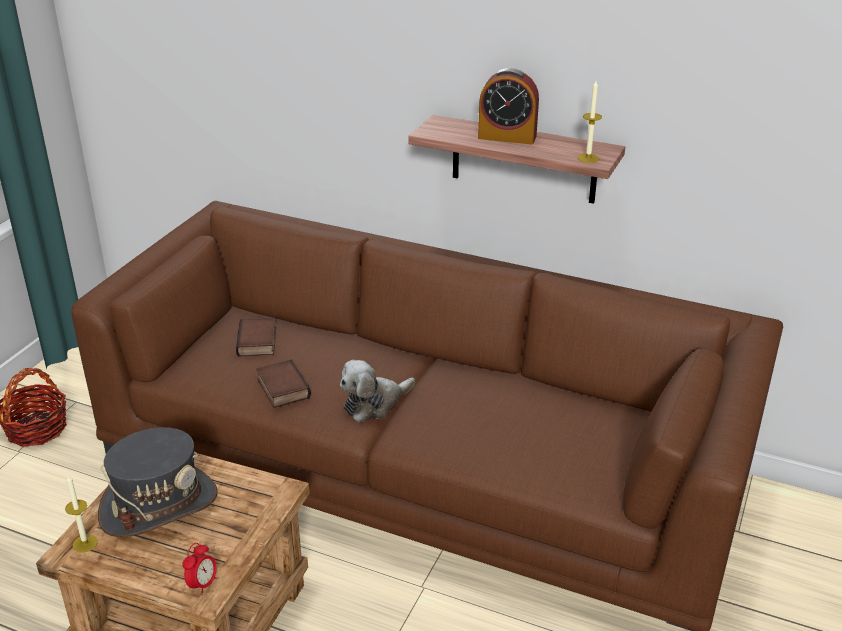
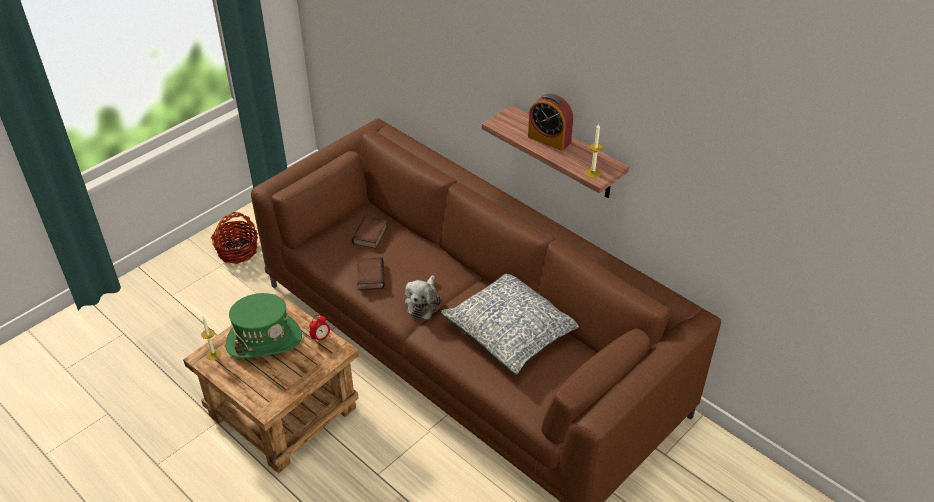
camera: 20 degrees right, 10 degrees up
(159, 505) = (264, 340): grey hat -> green hat
(202, 584) = (267, 400): alarm clock -> alarm clock (321, 338)
(374, 404) = (423, 303): plush toy -> plush toy turned 60 degrees counterclockwise
(512, 408) = (511, 331): none -> pillow

